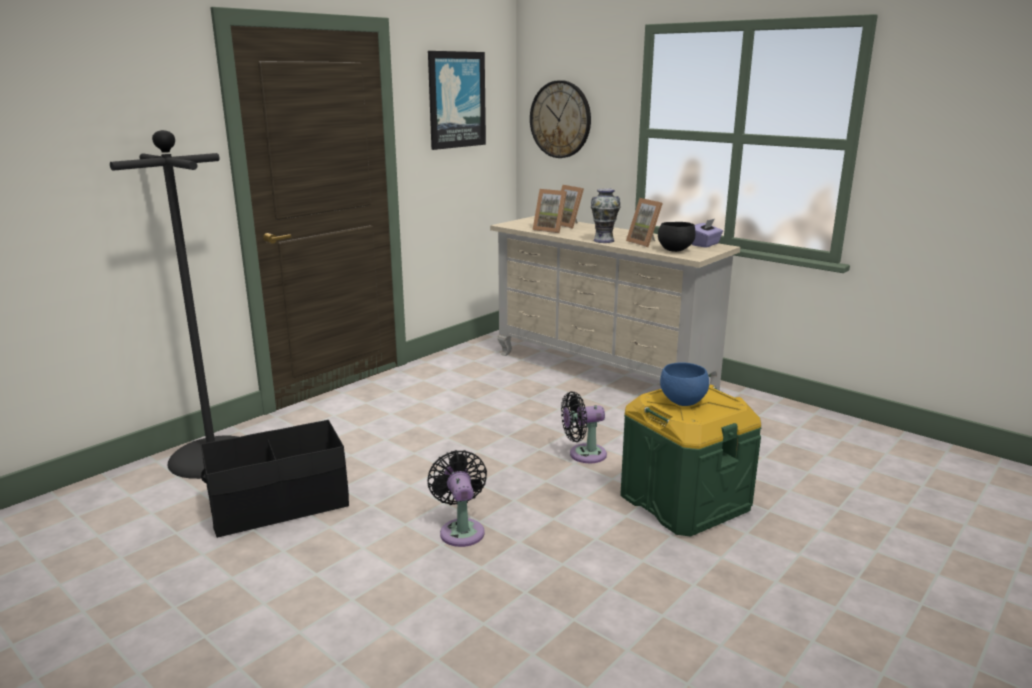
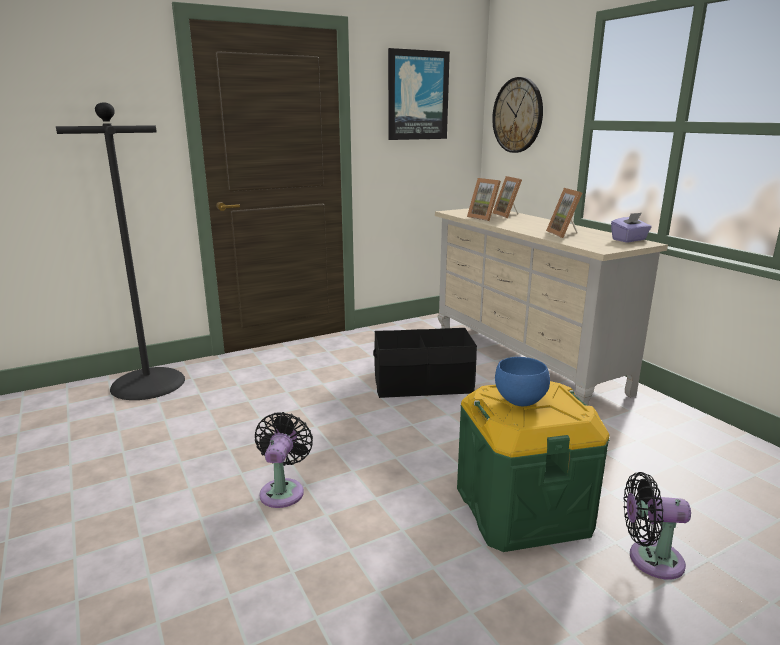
camera: 20 degrees right, 0 degrees up
(279, 505) = (159, 434): black storage box -> black storage box (423, 385)
(583, 454) = (450, 438): black fan -> black fan (650, 559)
(603, 240) = (524, 229): vase -> none
(674, 250) = (588, 242): black bowl -> none

